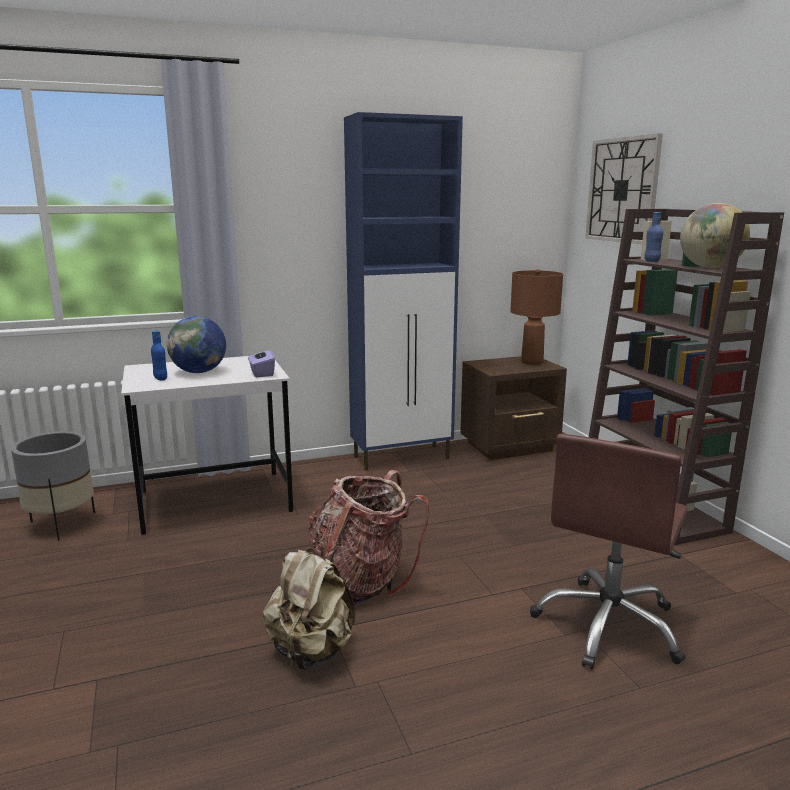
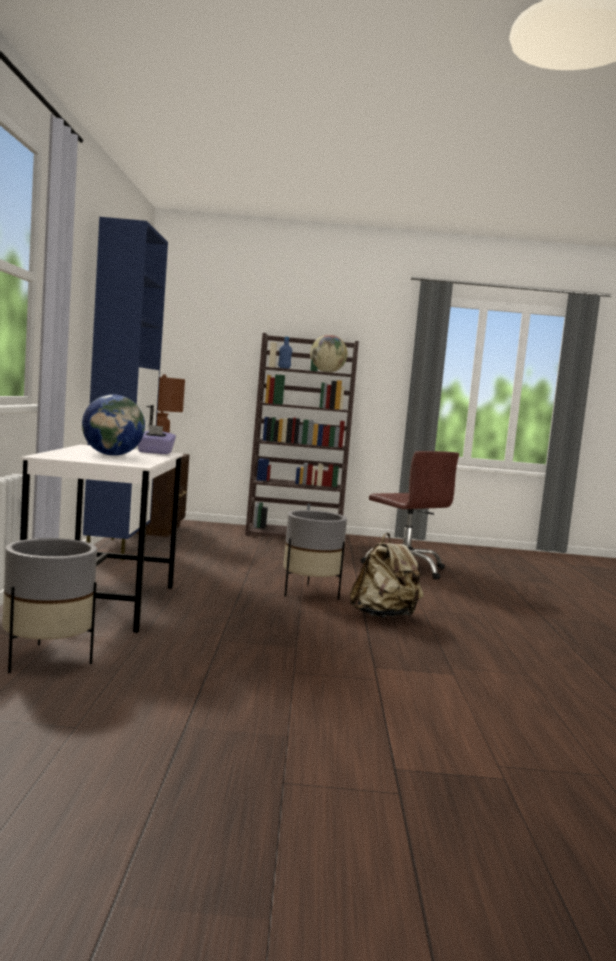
camera: 70 degrees left, 10 degrees down
(160, 378) = (115, 460): blue bottle -> none
(361, 581) = (310, 593): backpack -> grey planter
(622, 190) = (214, 319): wall clock -> none

